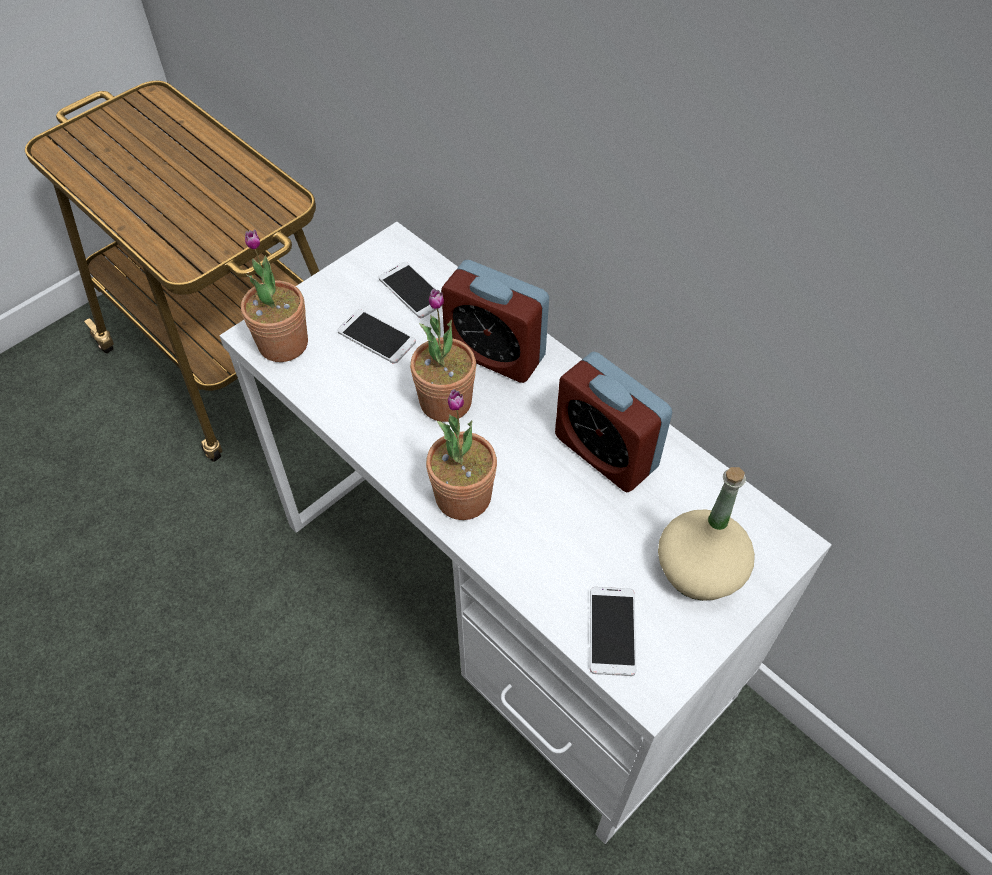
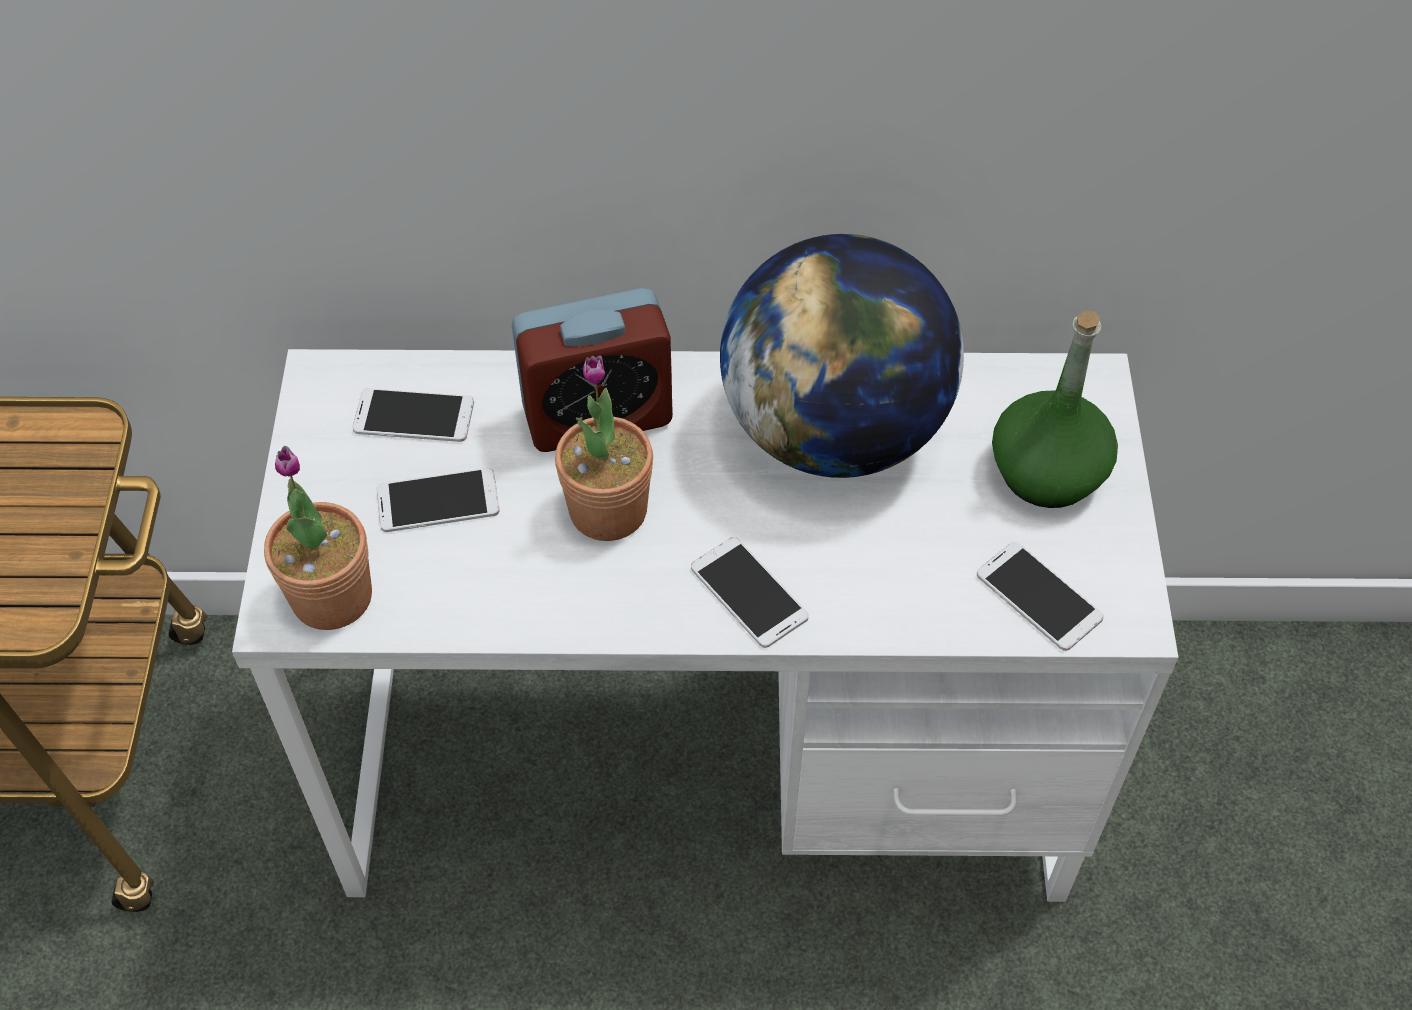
camera: 45 degrees left, 0 degrees up
(463, 497) = (749, 592): potted plant -> phone
(605, 452) = (834, 429): alarm clock -> globe
(699, 569) = (1047, 472): beige bottle -> green bottle

